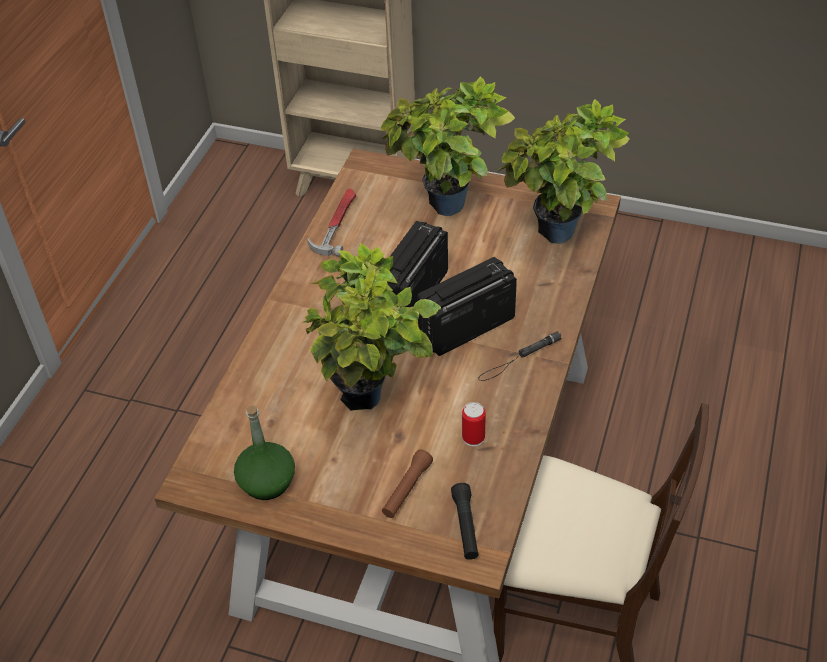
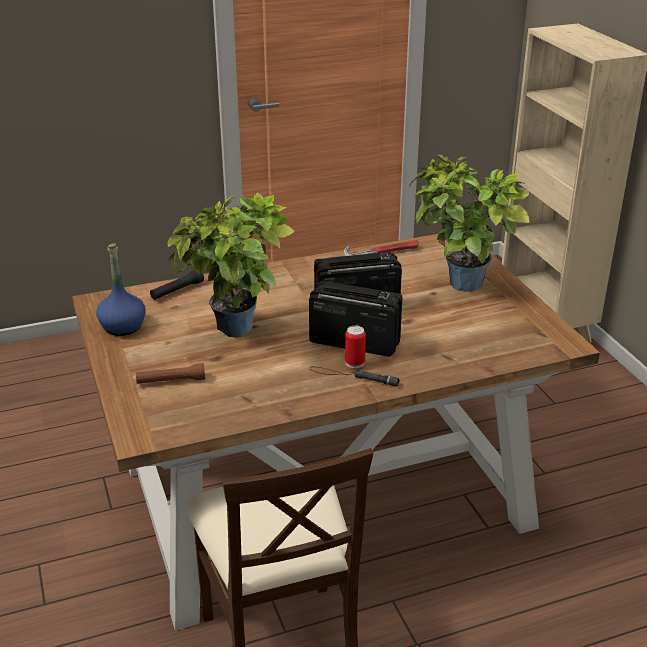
camera: 50 degrees right, 15 degrees down
(267, 482) = (122, 326): green bottle -> blue bottle
(465, 526) = (162, 420): black flashlight -> black flashlight (177, 291)
(473, 438) = (250, 389): can -> can (355, 363)
(558, 240) = (503, 343): potted plant -> none

